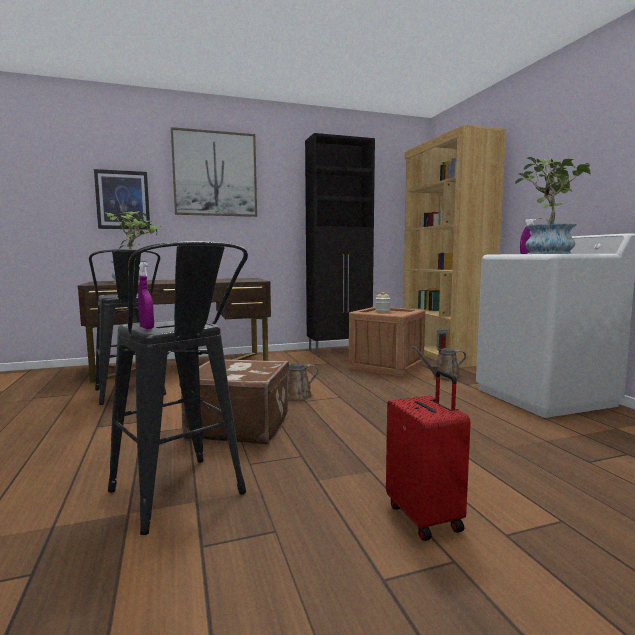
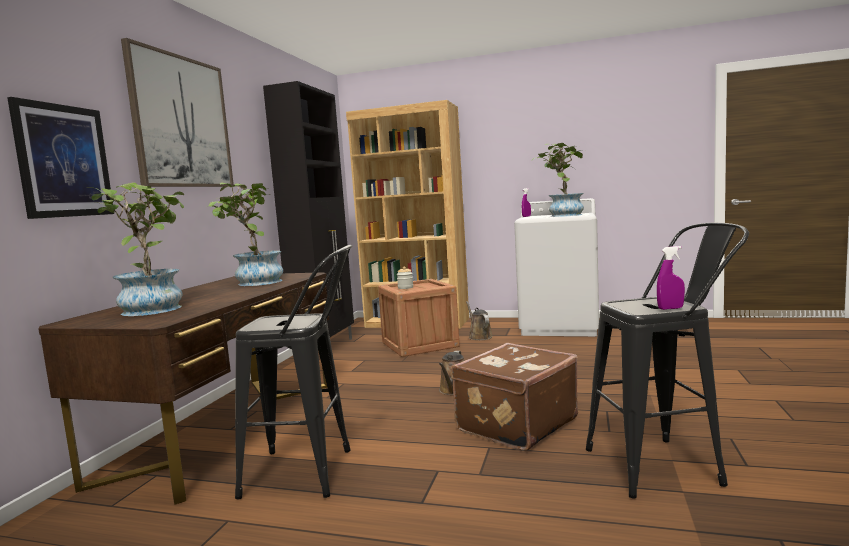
camera: 55 degrees left, 0 degrees up
(220, 280) = (253, 282): none -> potted plant
(425, 517) = (724, 395): red suitcase -> none
(443, 377) = (479, 336): brown watering can -> brown watering can turned 135 degrees clockwise

